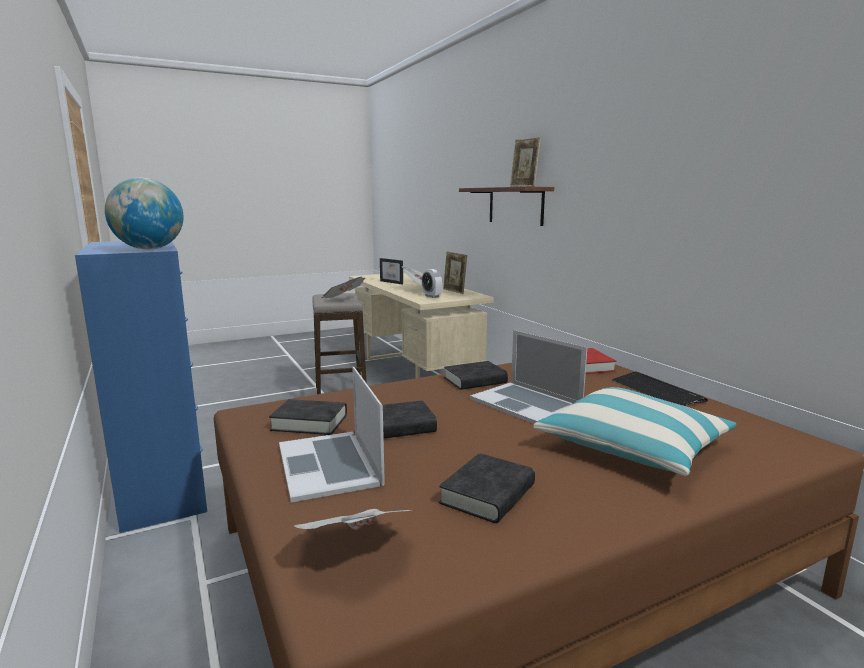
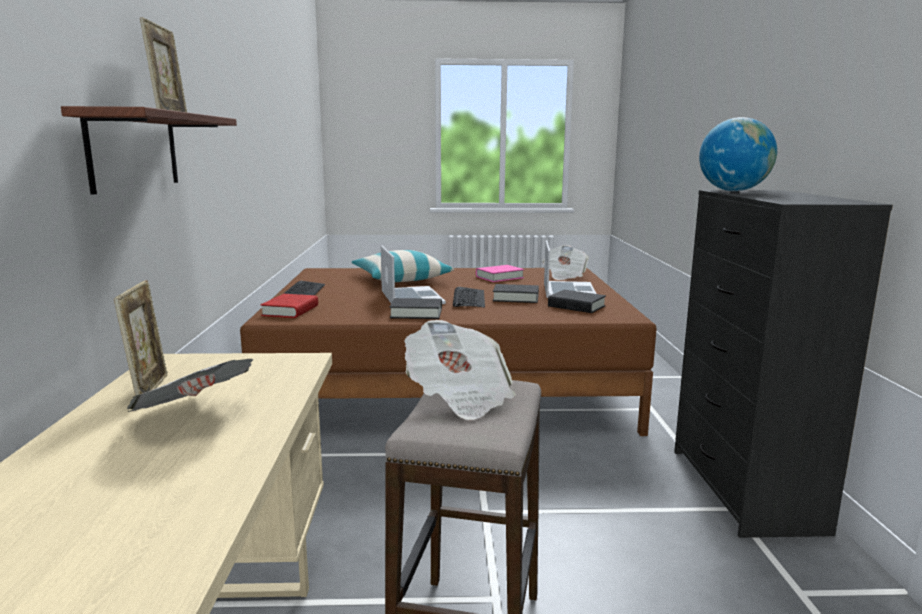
camera: 155 degrees left, 0 degrees up
(163, 487) = (745, 490): blue dresser -> black dresser
(394, 282) = (130, 514): picture frame -> none
(432, 296) = (251, 376): alarm clock -> none
(457, 413) = (468, 299): none -> keyboard
(488, 494) = (499, 277): black book -> pink book

